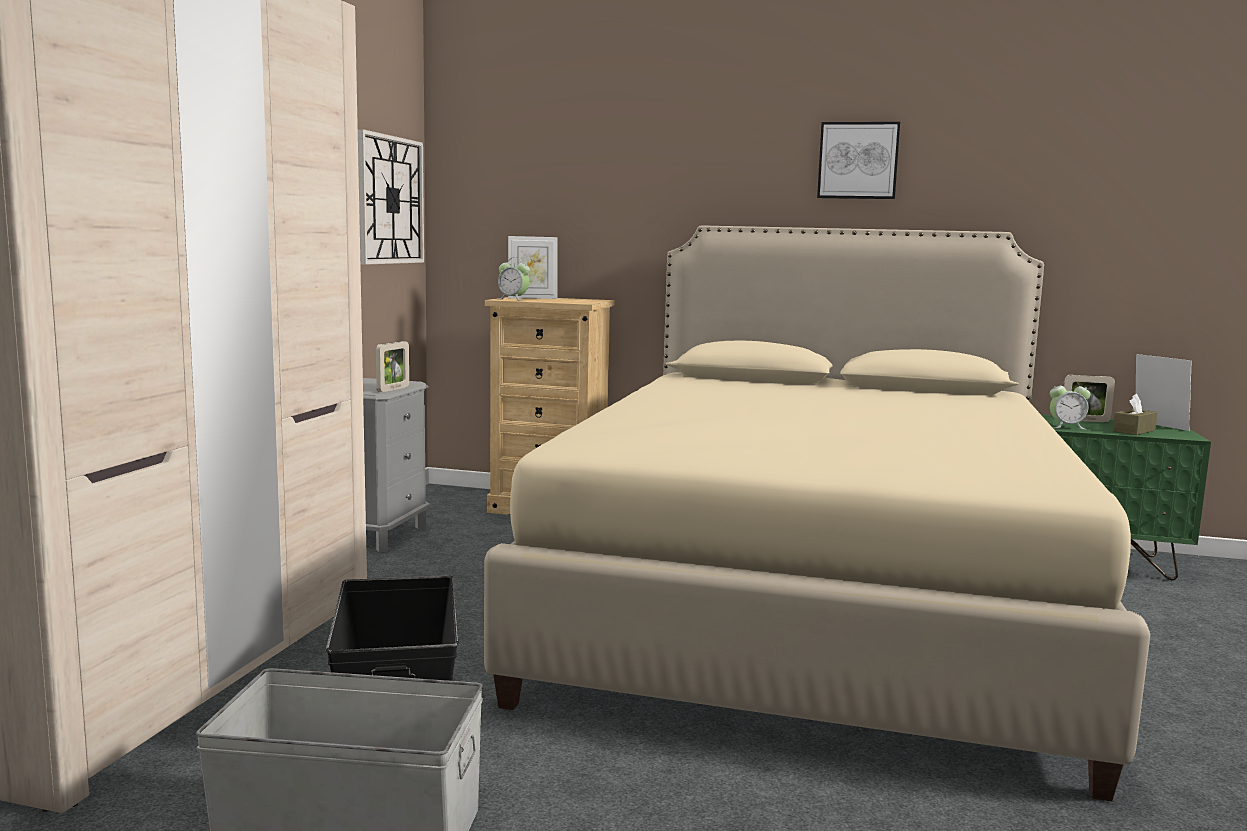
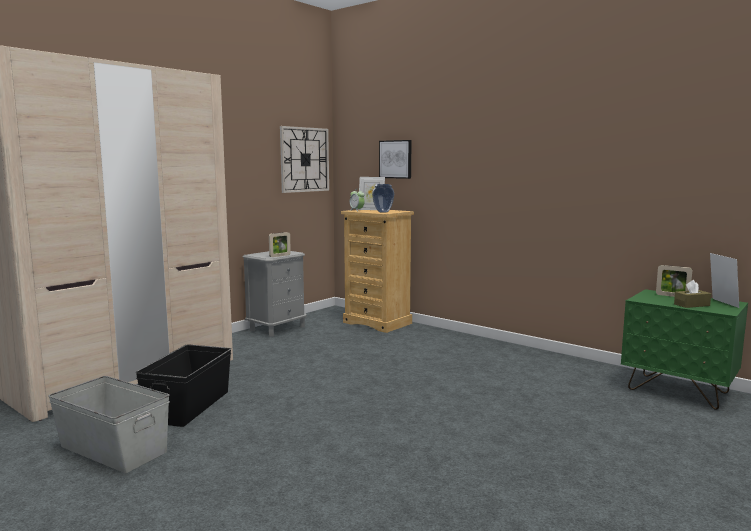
camera: 25 degrees right, 0 degrees up
(570, 301) = (383, 212): none -> vase
(812, 605) = (447, 390): beige bed -> none
(858, 160) = (540, 128): picture -> picture (395, 159)
(1066, 427) = (646, 299): alarm clock -> none

